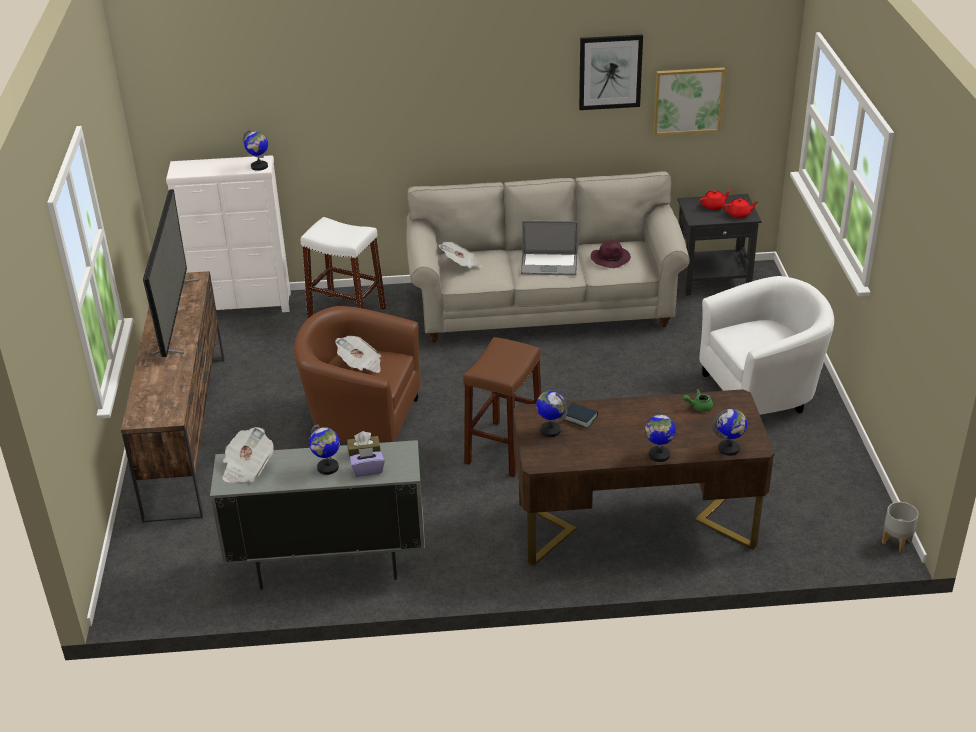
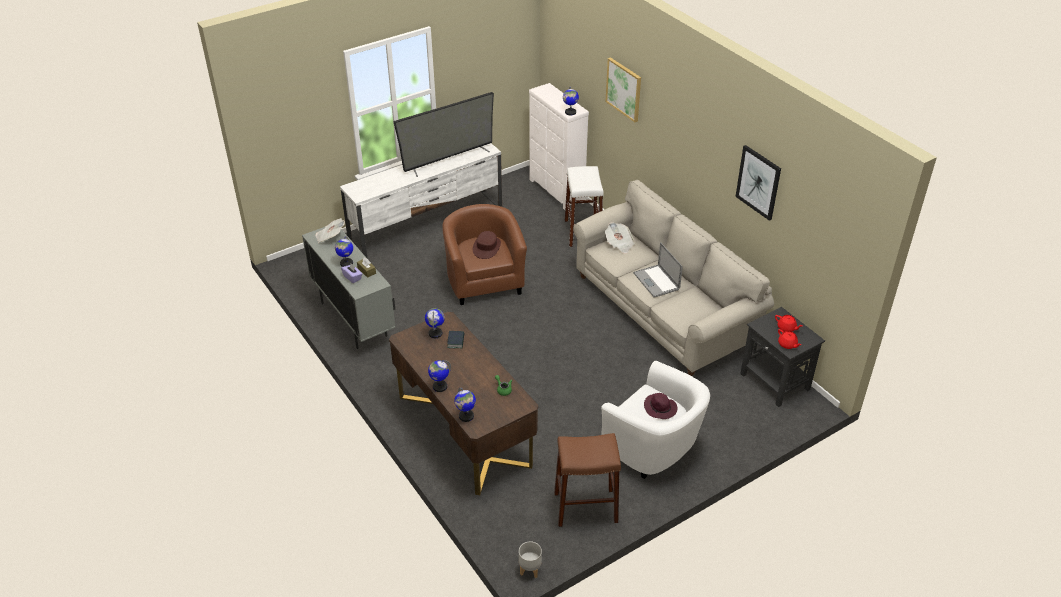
camera: 60 degrees right, 5 degrees up
(187, 433) = (427, 224): brown tv stand -> white tv stand
(360, 365) = (487, 247): newspaper -> brown hat
(504, 448) = (498, 347): brown stool -> brown stool (585, 507)
(611, 259) = (686, 306): purple hat -> purple hat (660, 408)
(688, 100) = (801, 239): picture -> picture (624, 89)

